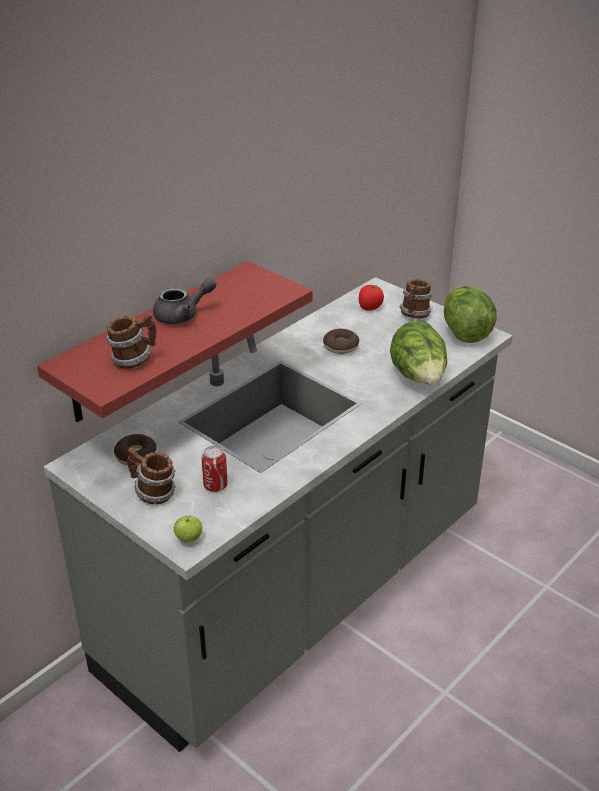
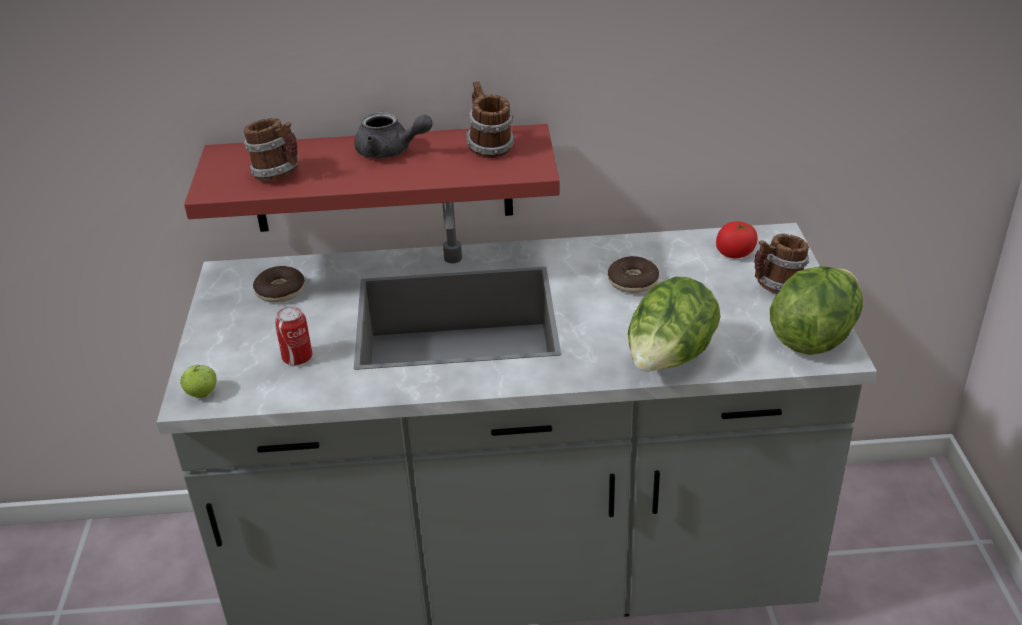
camera: 45 degrees right, 0 degrees up
(153, 493) = (240, 334): mug -> mug (488, 148)

